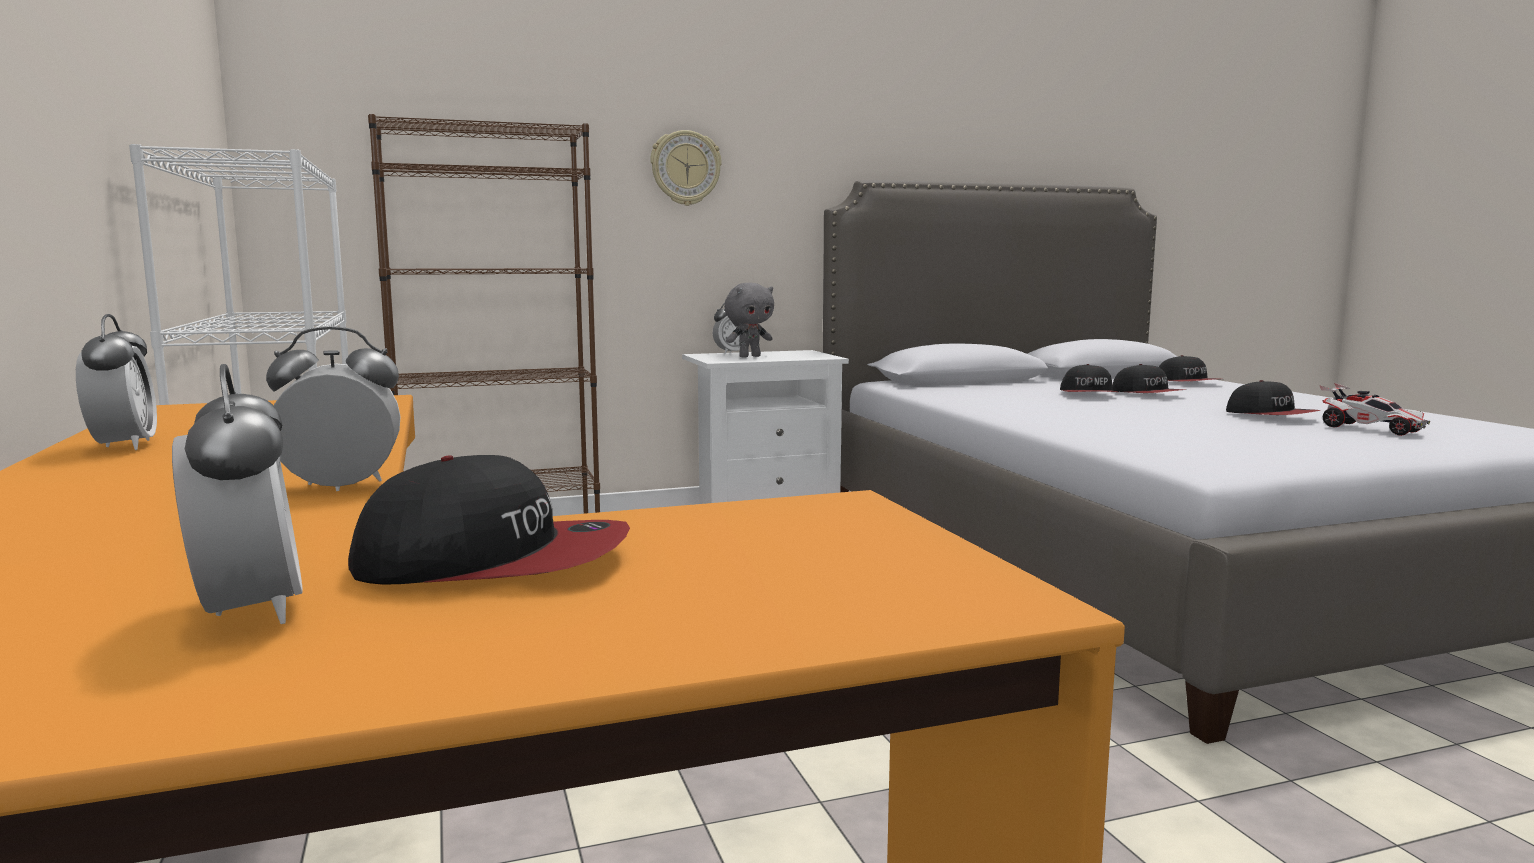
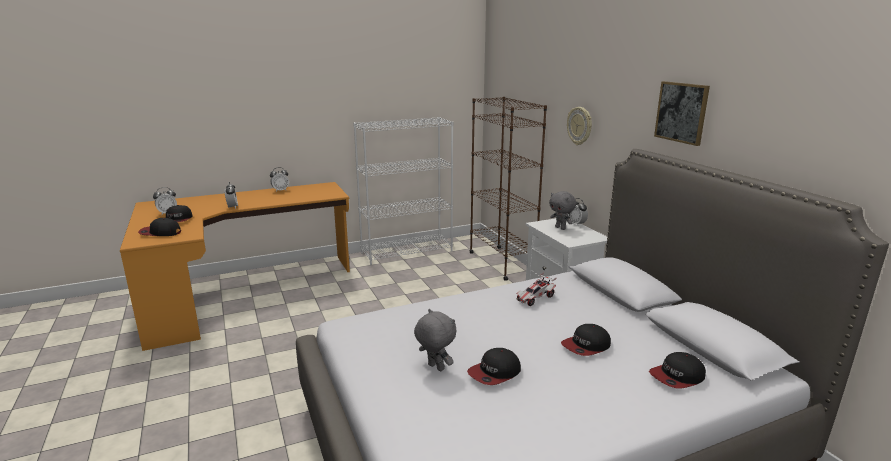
camera: 85 degrees right, 10 degrees up
(903, 121) = (681, 112): none -> picture
(1089, 394) = (567, 324): cap -> cap (160, 233)
(1295, 431) = (435, 367): none -> grey plush toy
(1371, 429) = (446, 398): toy car -> toy car (535, 298)

